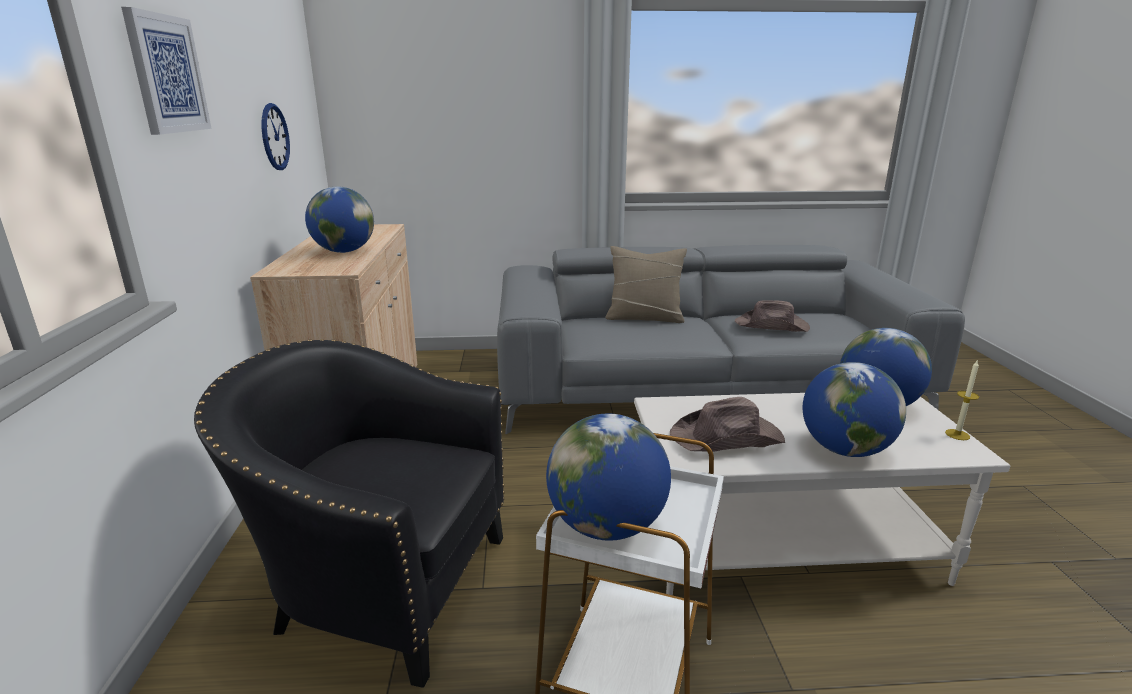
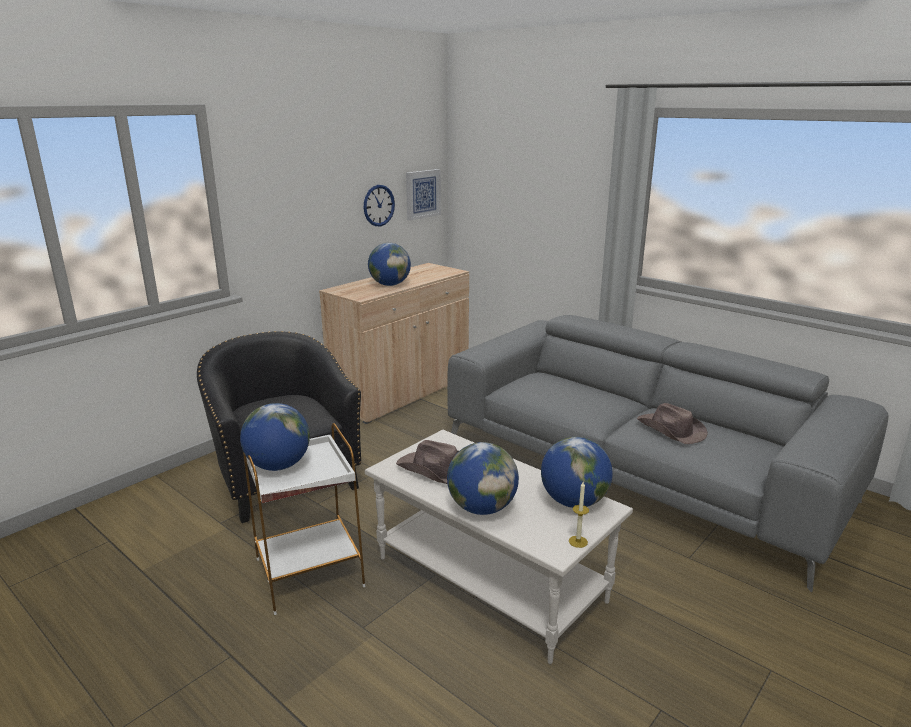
camera: 45 degrees right, 0 degrees up
(167, 74) = (276, 181): picture -> picture (422, 194)
(644, 317) = (586, 388): beige pillow -> none

